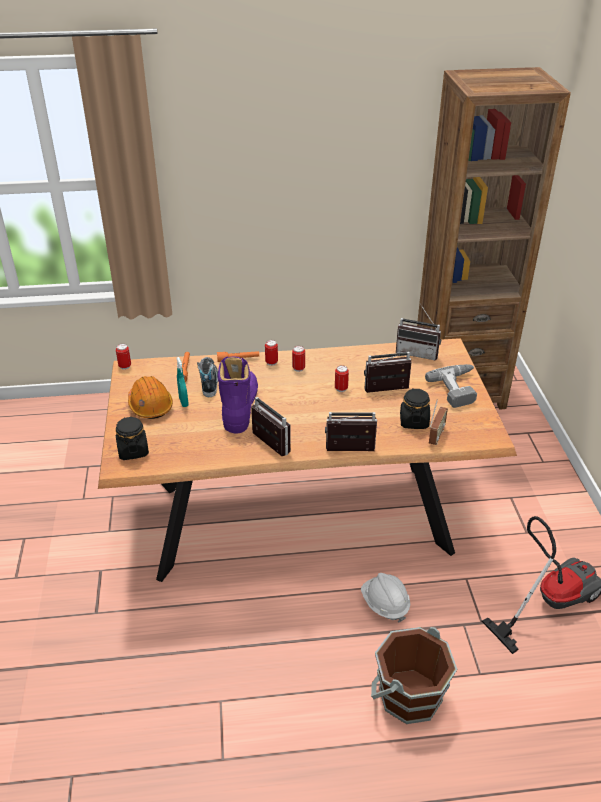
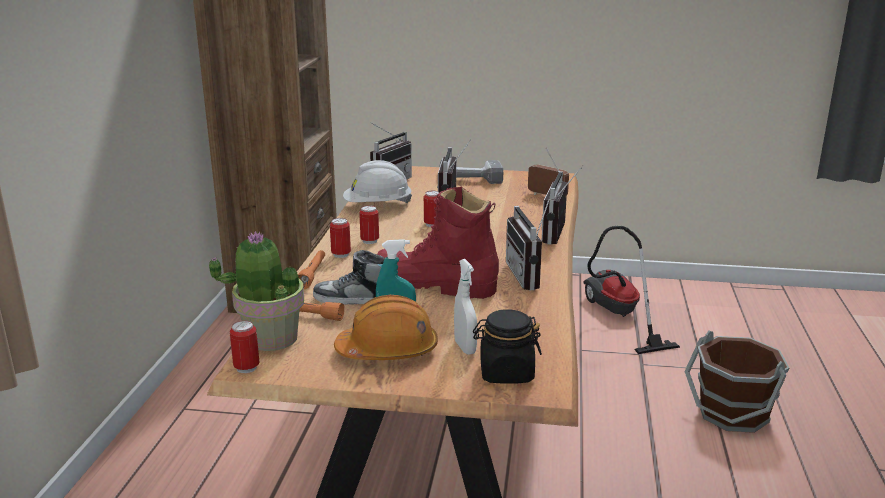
camera: 75 degrees left, 15 degrees down
(156, 365) = (271, 338): none -> potted plant
(159, 432) = (465, 347): none -> white spray bottle
(239, 406) = (434, 284): purple boot -> red boot
(266, 445) = (530, 276): radio -> radio turned 75 degrees counterclockwise
(385, 604) = (608, 405): white hard hat -> white hard hat (377, 206)
(414, 421) = (516, 201): black jar -> none

